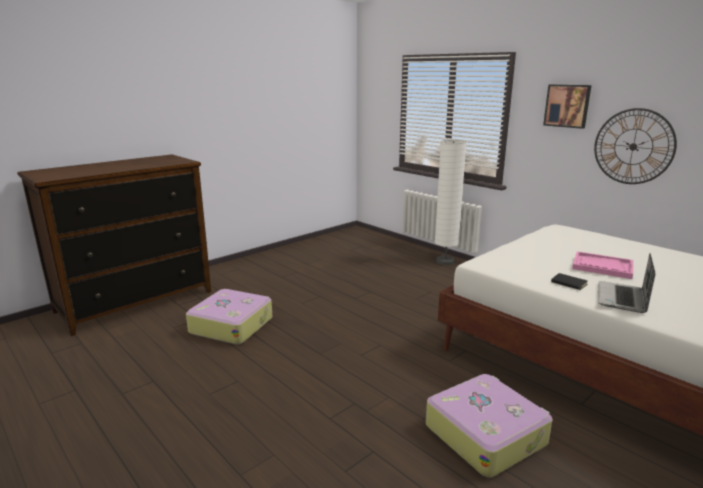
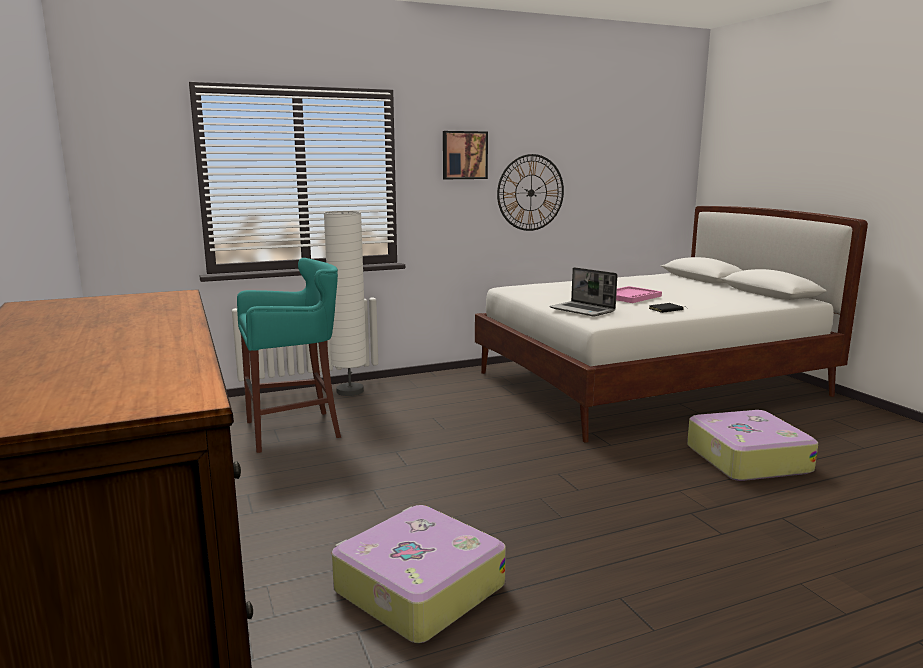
camera: 70 degrees left, 5 degrees down
(375, 263) = (295, 430): none -> turquoise stool
(622, 298) = (702, 305): laptop -> laptop (583, 310)

